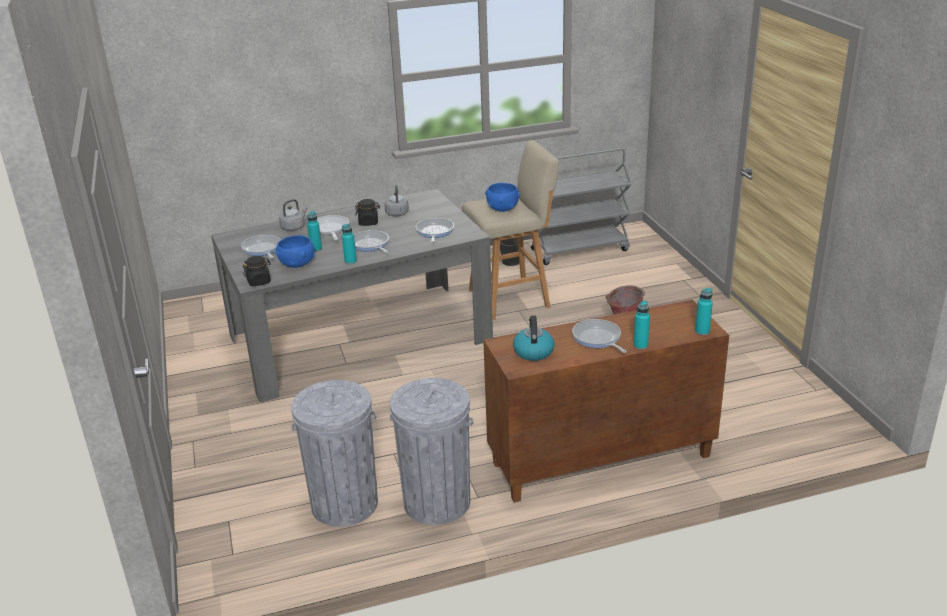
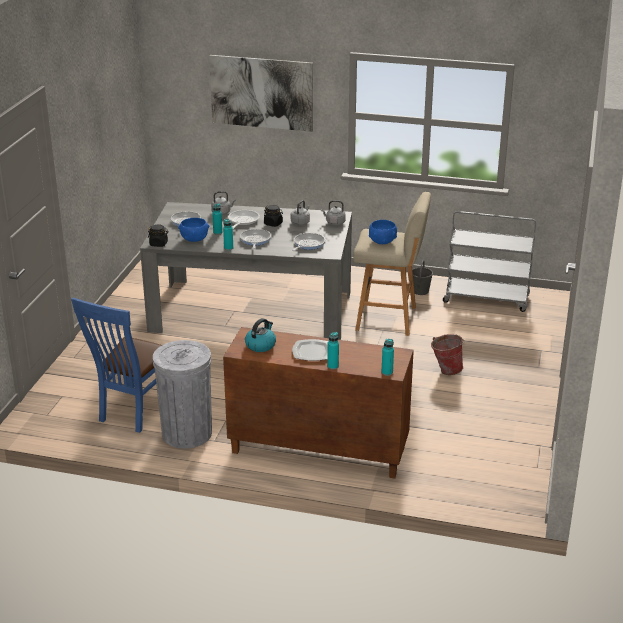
camera: 30 degrees right, 0 degrees up
(282, 74) = (261, 93): none -> picture
(344, 504) = (133, 412): grey trash can -> blue chair
(433, 203) = (334, 222): none -> grey kettle
(598, 338) = (312, 352): frying pan -> plate

